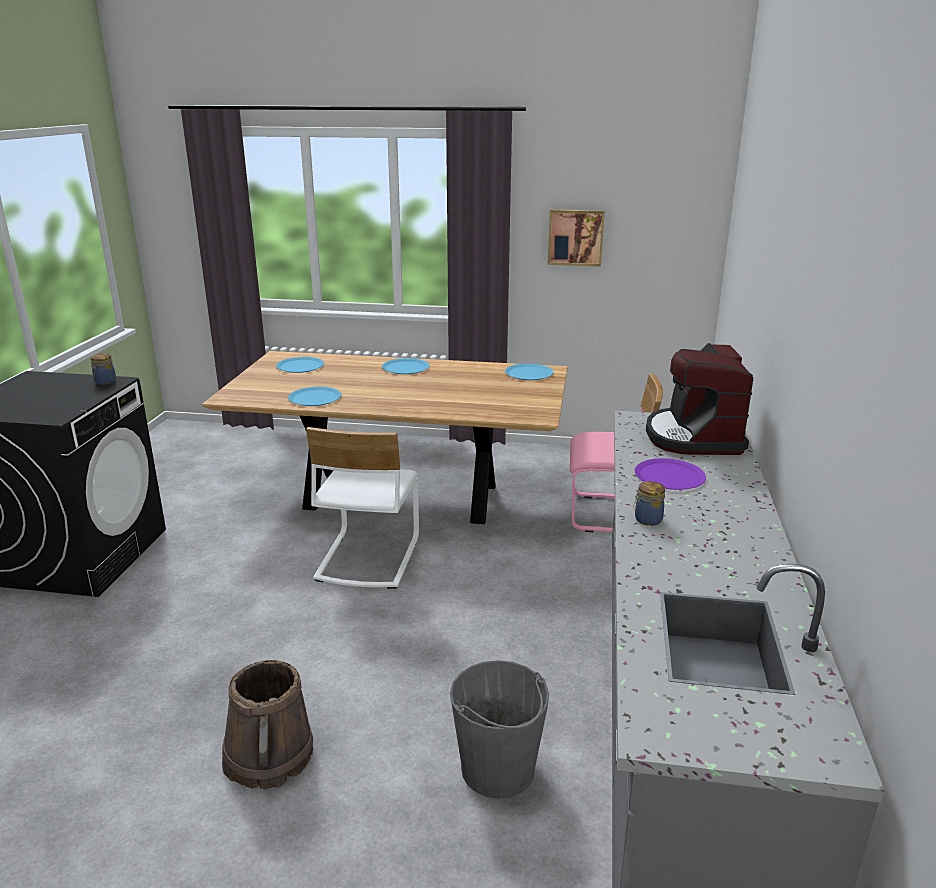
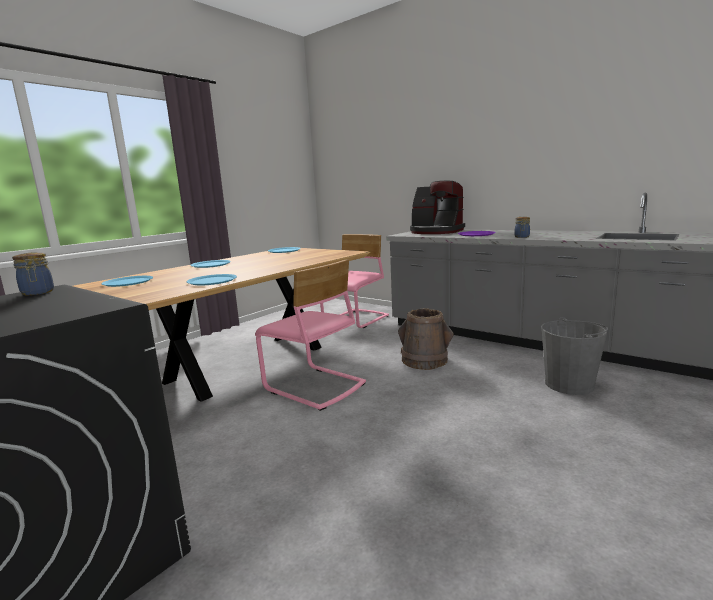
camera: 60 degrees left, 10 degrees down
(269, 756) = (541, 459): brown bucket -> brown bucket (424, 361)
(367, 558) = (314, 387): white chair -> pink chair
(575, 237) = (248, 174): picture -> none

